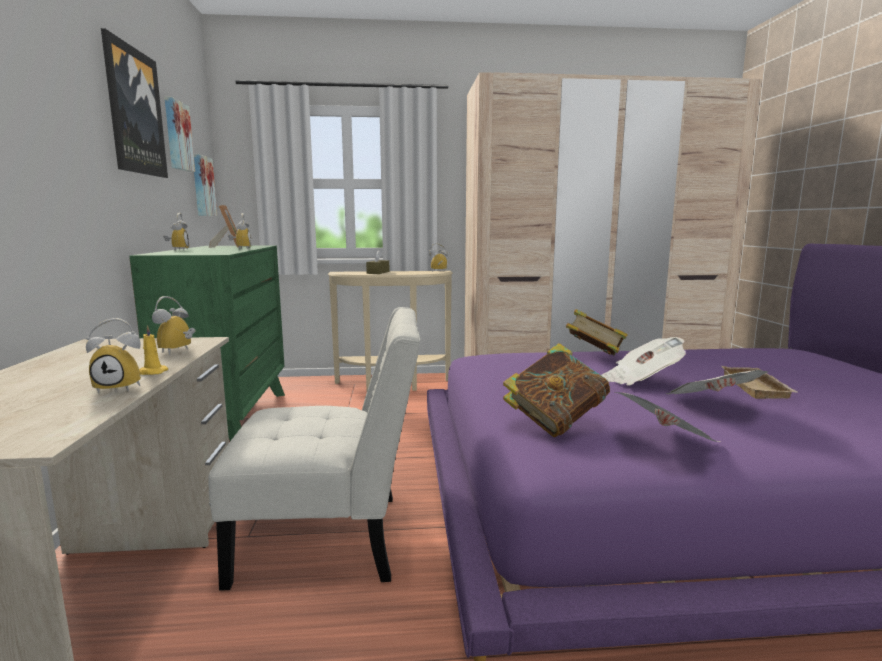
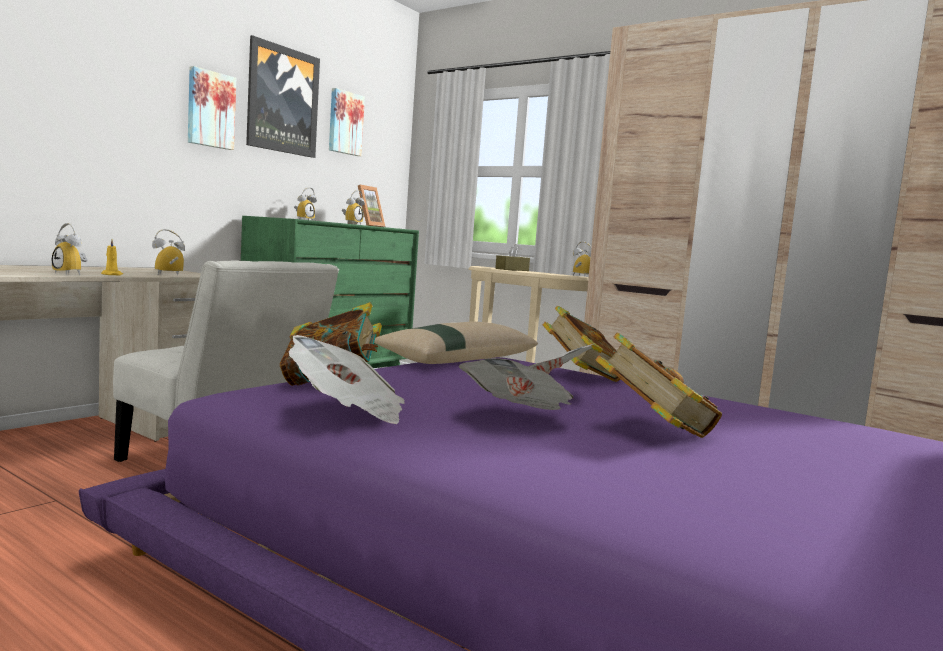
camera: 40 degrees right, 5 degrees down
(202, 186) = (378, 171): picture -> picture (210, 109)
(495, 366) = (456, 359): none -> beige pillow
(758, 388) = (653, 432): beige tray -> book

